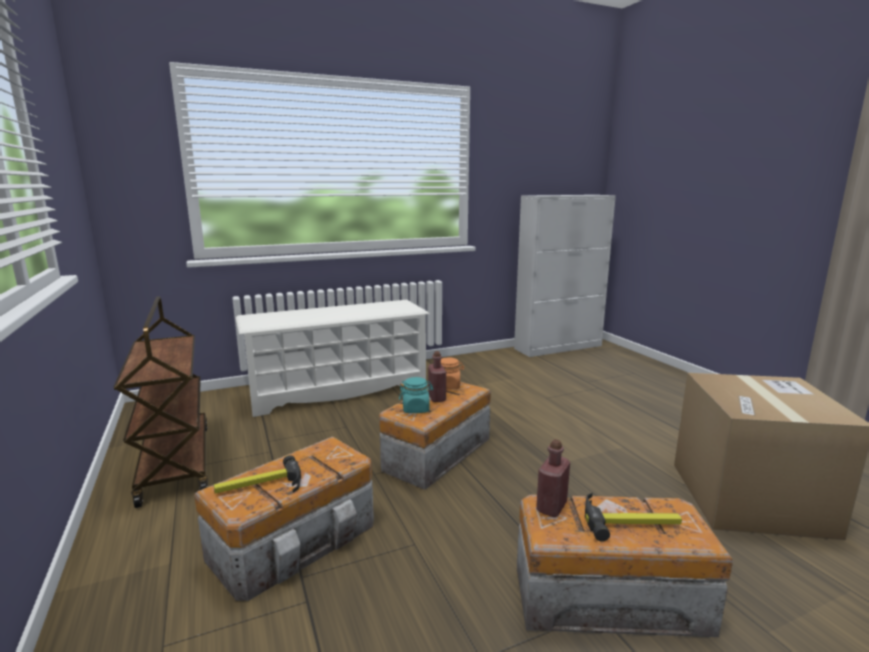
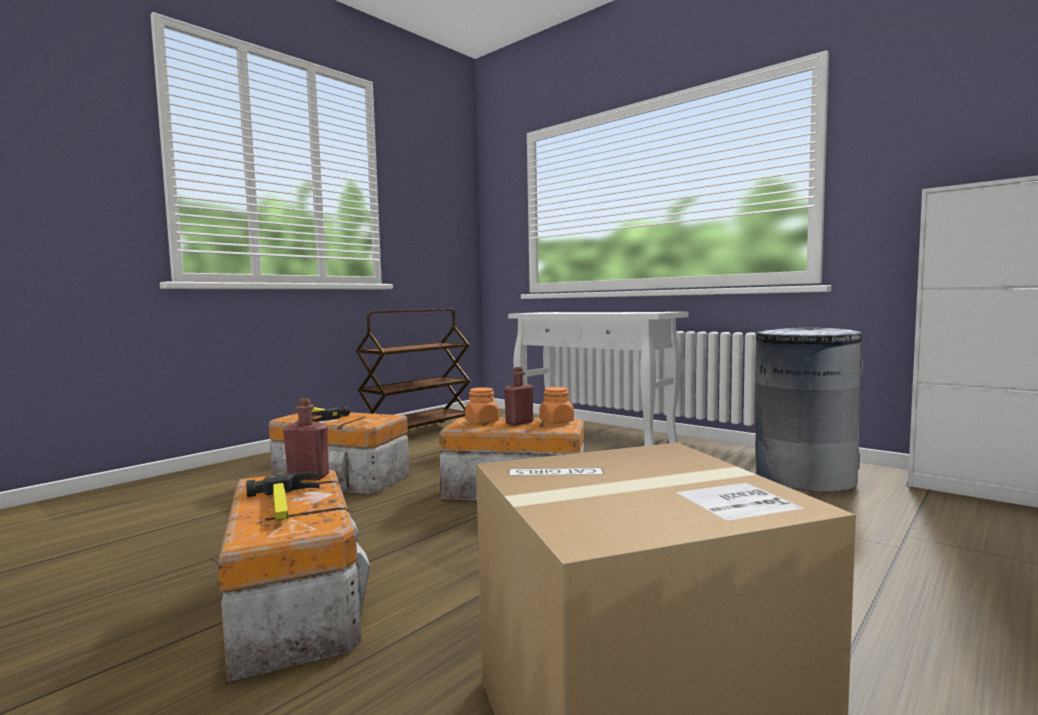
camera: 65 degrees right, 10 degrees down
(338, 390) = (595, 437): white shoe rack -> white console table
(416, 409) = (482, 422): turquoise jar -> orange jar
(498, 369) = (804, 478): none -> grey trash can

